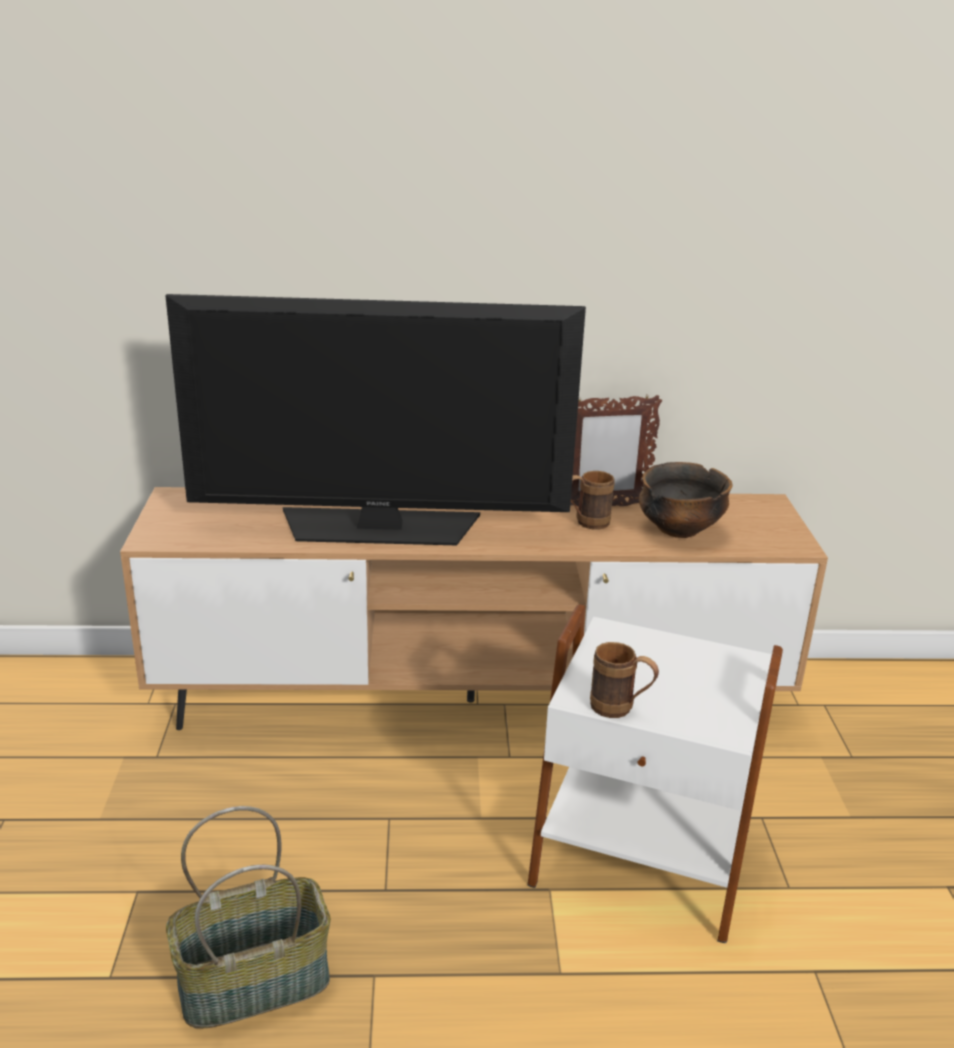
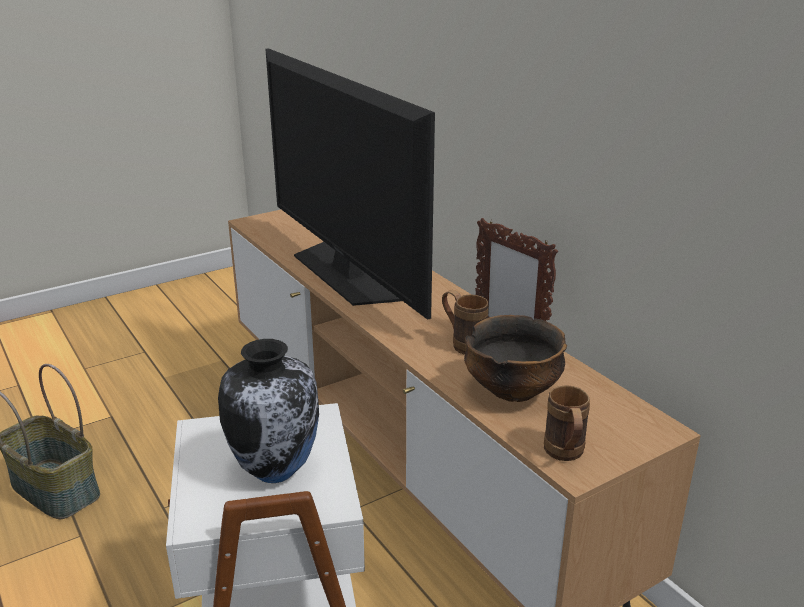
camera: 60 degrees right, 0 degrees up
(620, 709) = (194, 454): brown mug -> brown mug (565, 455)
(679, 673) = (276, 470): none -> vase

